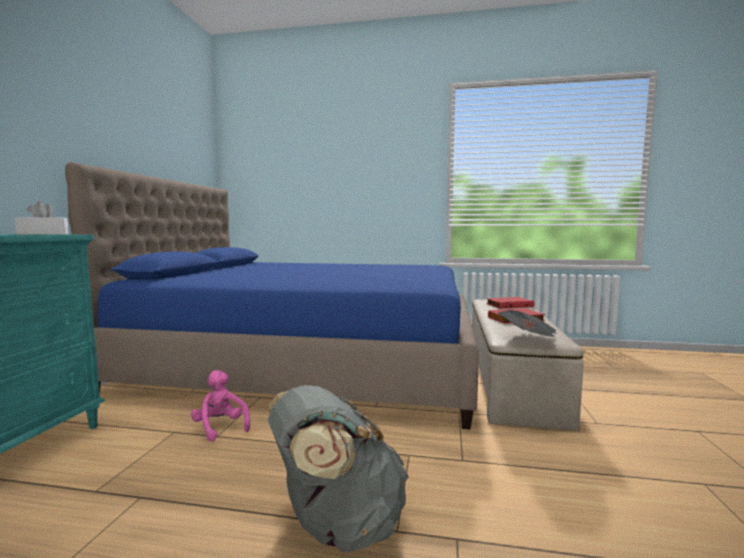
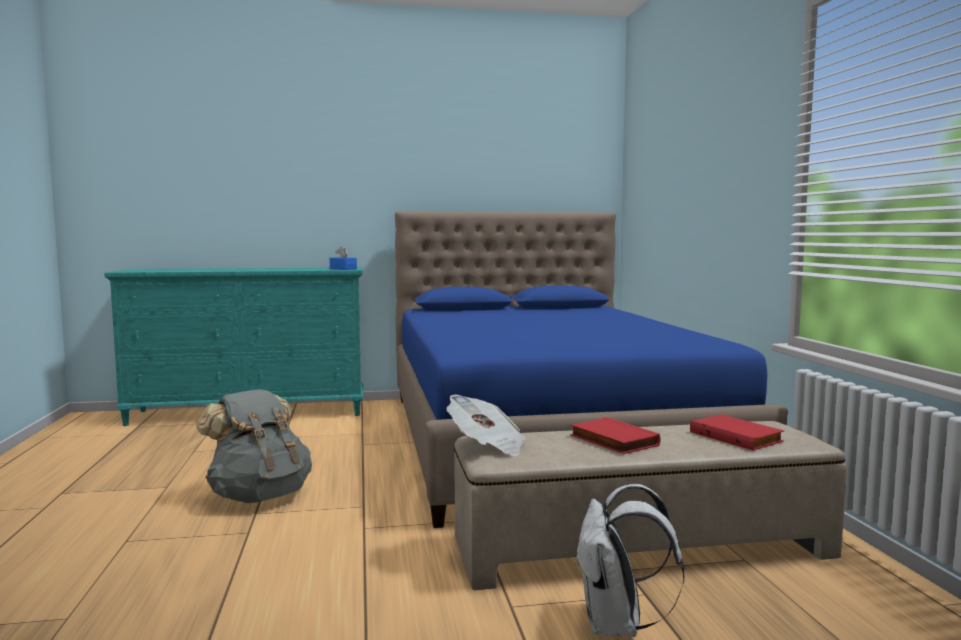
camera: 70 degrees right, 0 degrees up
(43, 234) = (343, 269): white tissue box -> blue tissue box
(220, 428) = (376, 442): pink plush toy -> none
(609, 401) = (617, 626): none -> white backpack

